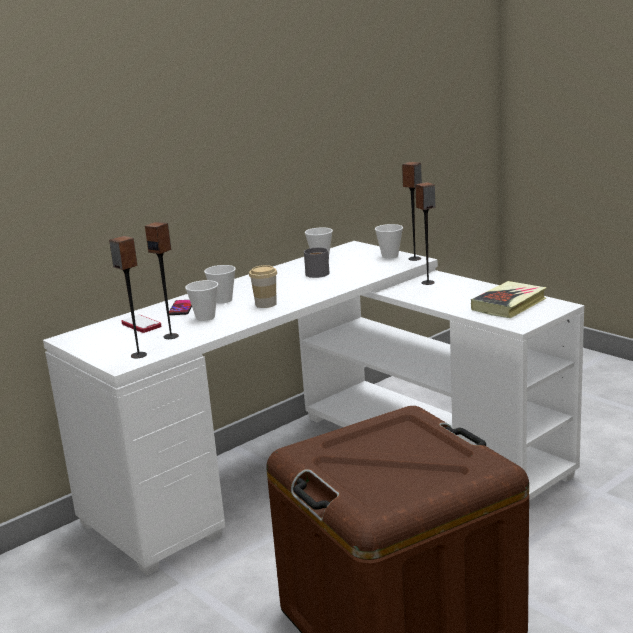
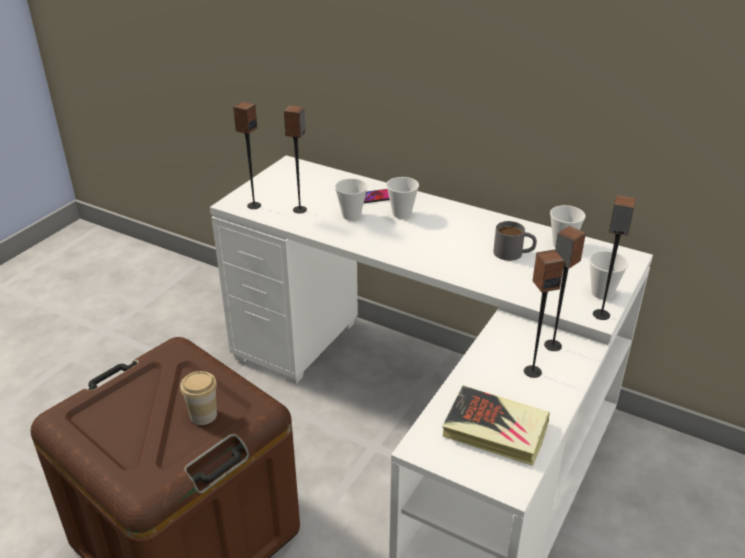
camera: 70 degrees right, 15 degrees up
(141, 325) = (325, 188): phone -> none
(266, 304) = (397, 240): cup -> cup (203, 415)
(453, 290) = (532, 371): none -> speaker

